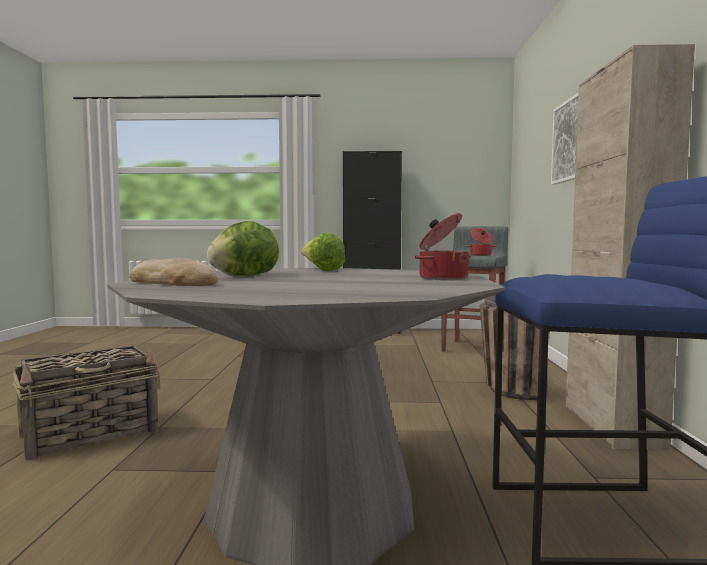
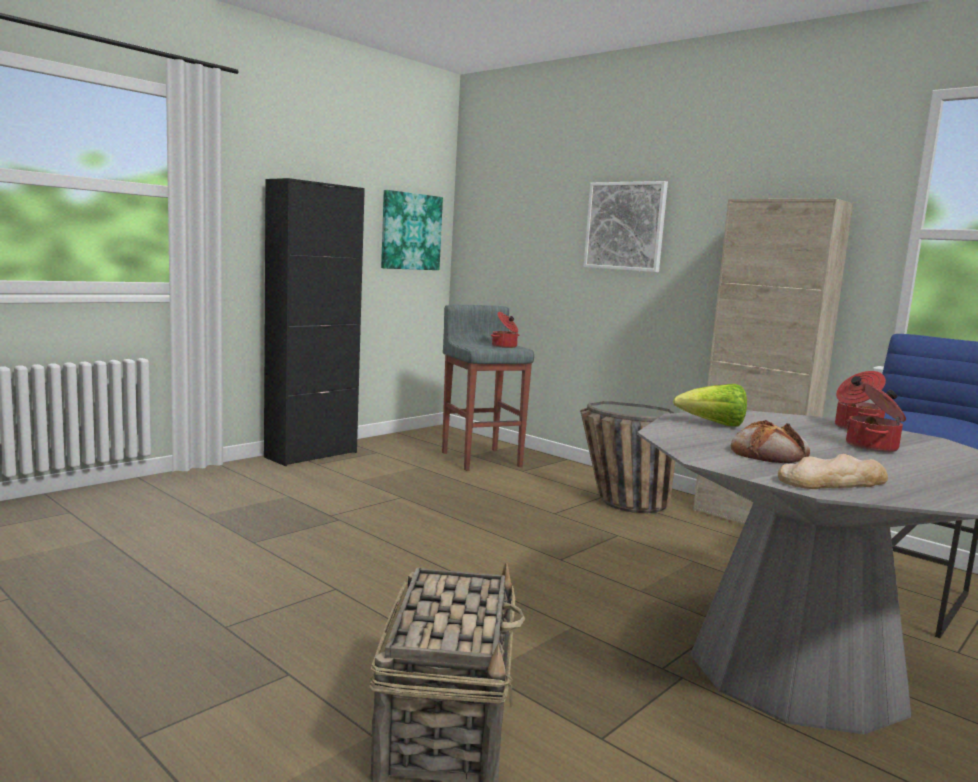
camera: 50 degrees left, 5 degrees up
(243, 276) = (769, 454): lettuce -> bread
(359, 281) = (873, 447): none -> cooking pot
(466, 179) = (410, 231): none -> picture

